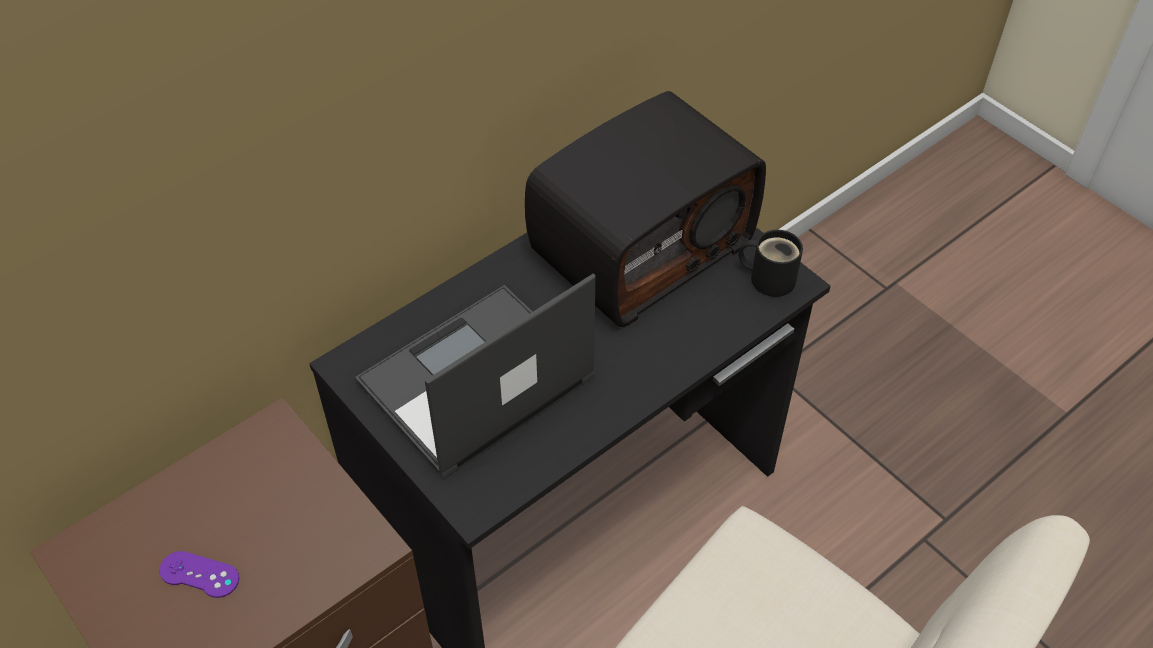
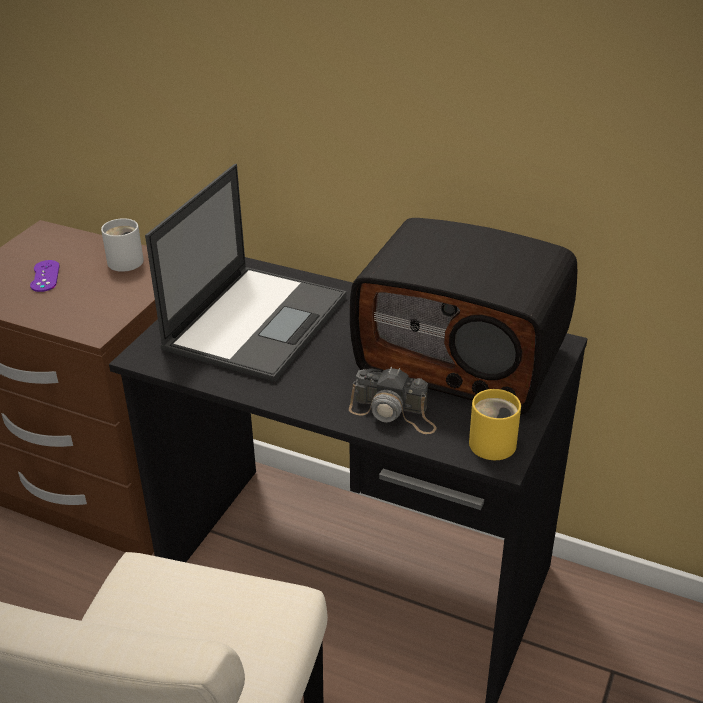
camera: 65 degrees right, 15 degrees down
(230, 472) = (128, 260): none -> white mug
(474, 382) = (257, 321): laptop -> laptop turned 90 degrees clockwise
(694, 328) = (394, 413): none -> camera
(769, 277) = (493, 441): black mug -> yellow mug

